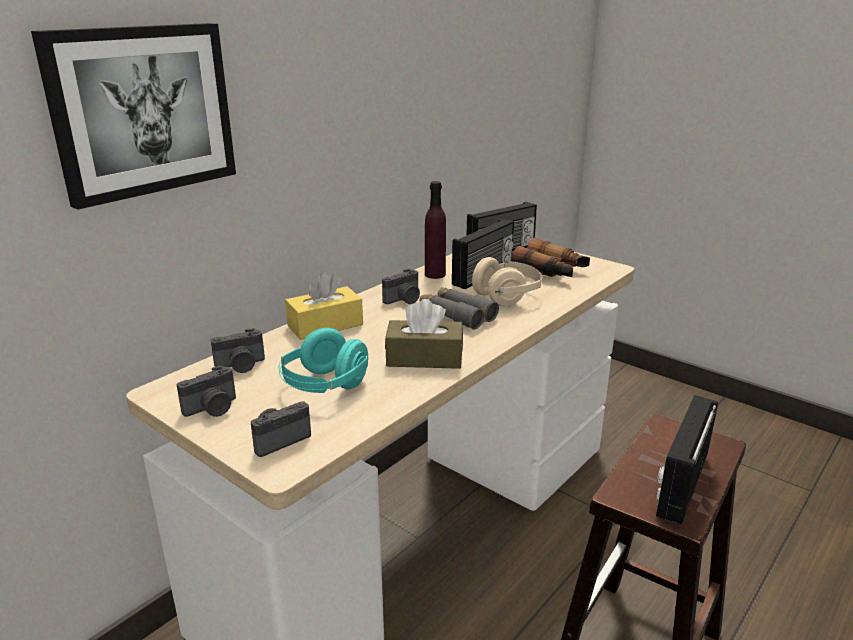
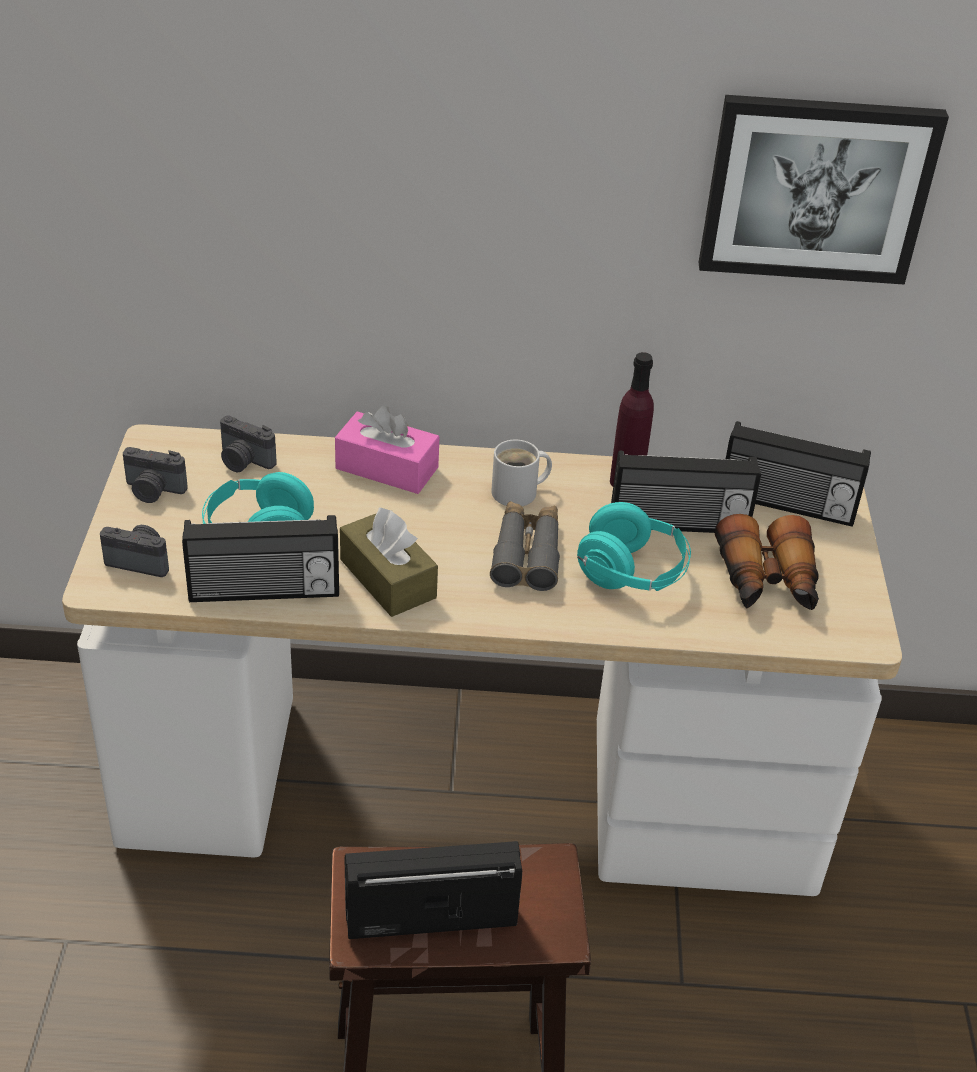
camera: 50 degrees right, 15 degrees up
(143, 111) = (200, 151): picture -> picture (817, 188)
(325, 325) = (387, 468): yellow tissue box -> pink tissue box
(381, 402) = (264, 592): none -> radio
(404, 300) = (519, 493): camera -> white mug
(507, 296) = (632, 574): beige headphones -> turquoise headphones

